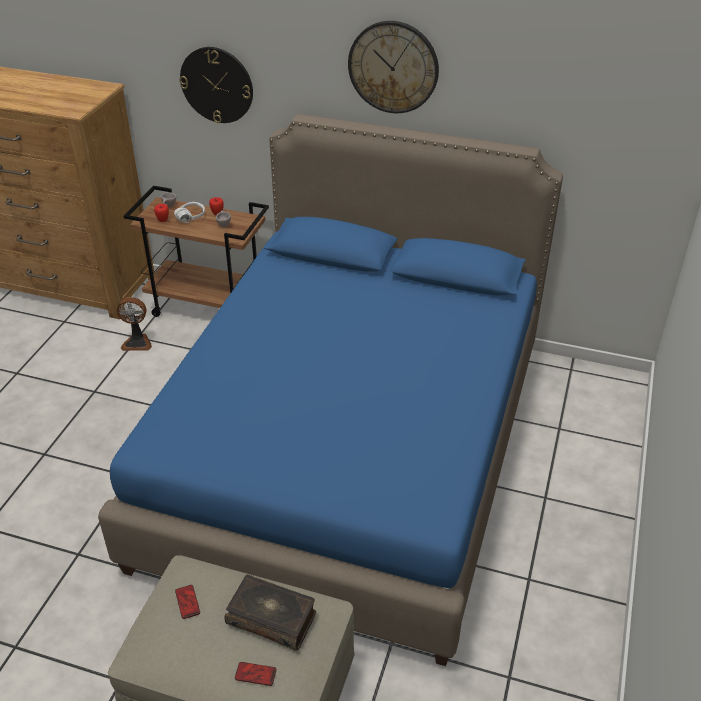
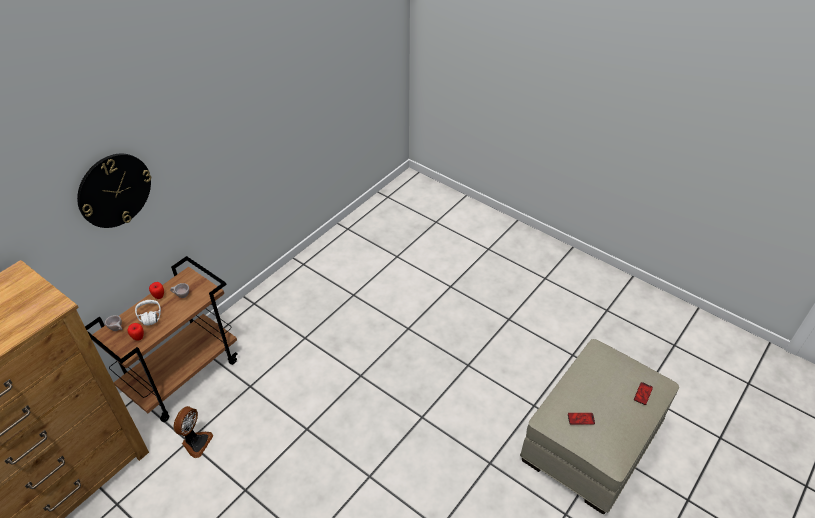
camera: 70 degrees left, 5 degrees up
(272, 618) = (603, 376): book -> none
(350, 450) = (406, 328): blue bed -> none
(393, 67) = (246, 77): wall clock -> none

